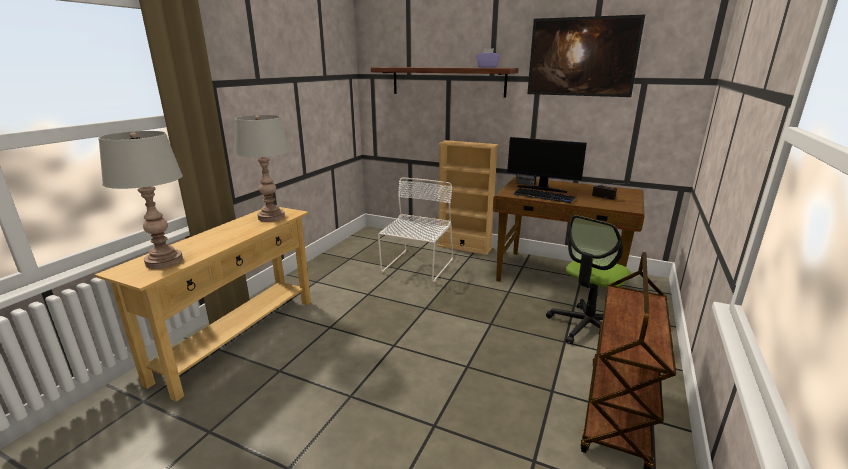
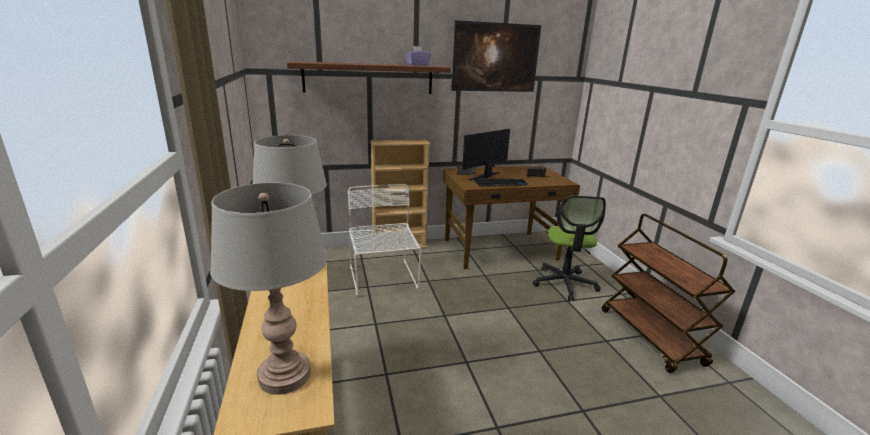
camera: 40 degrees left, 0 degrees up
(542, 189) = (486, 176): monitor -> monitor turned 150 degrees clockwise

